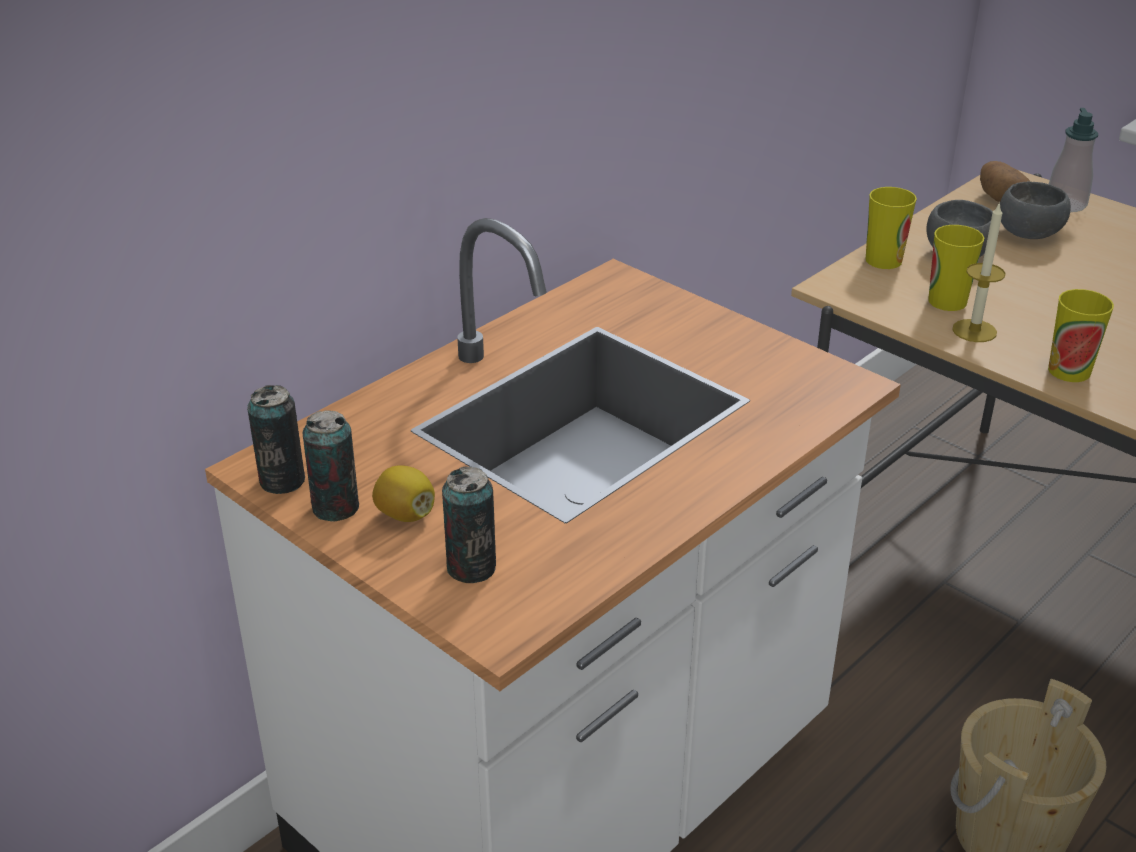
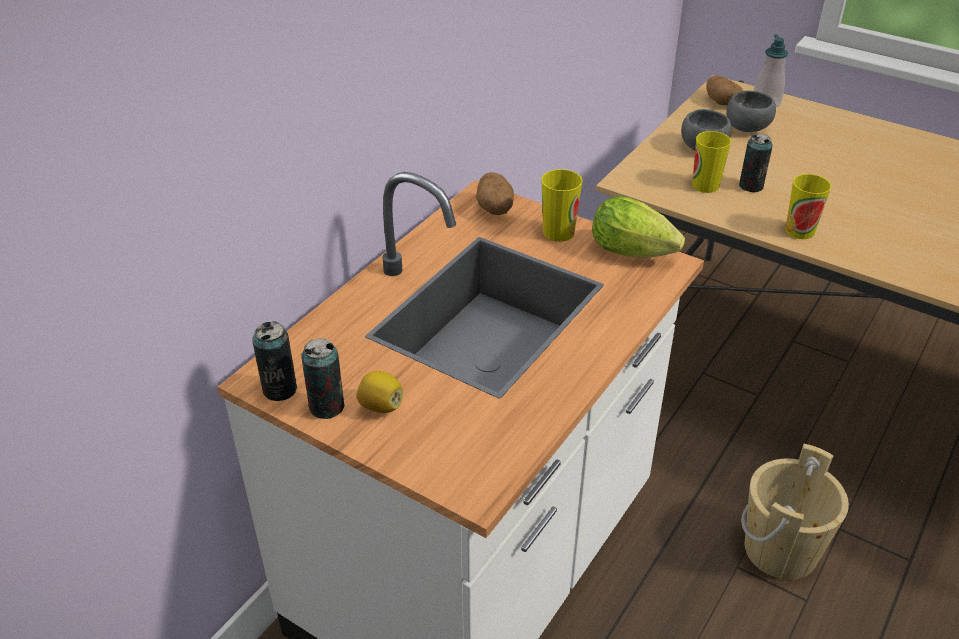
camera: 10 degrees left, 5 degrees up
(471, 568) = (441, 443): can -> can (751, 186)
(629, 296) = (495, 209): none -> potato
(807, 366) = (636, 253): none -> lettuce
(883, 260) = (654, 157): cup -> cup (558, 232)
(974, 331) = (729, 206): candle -> none

